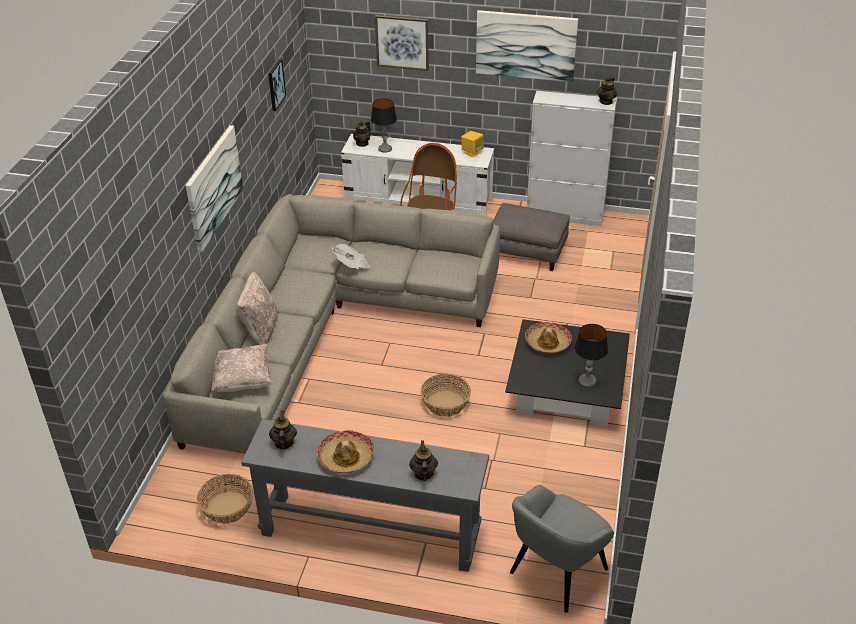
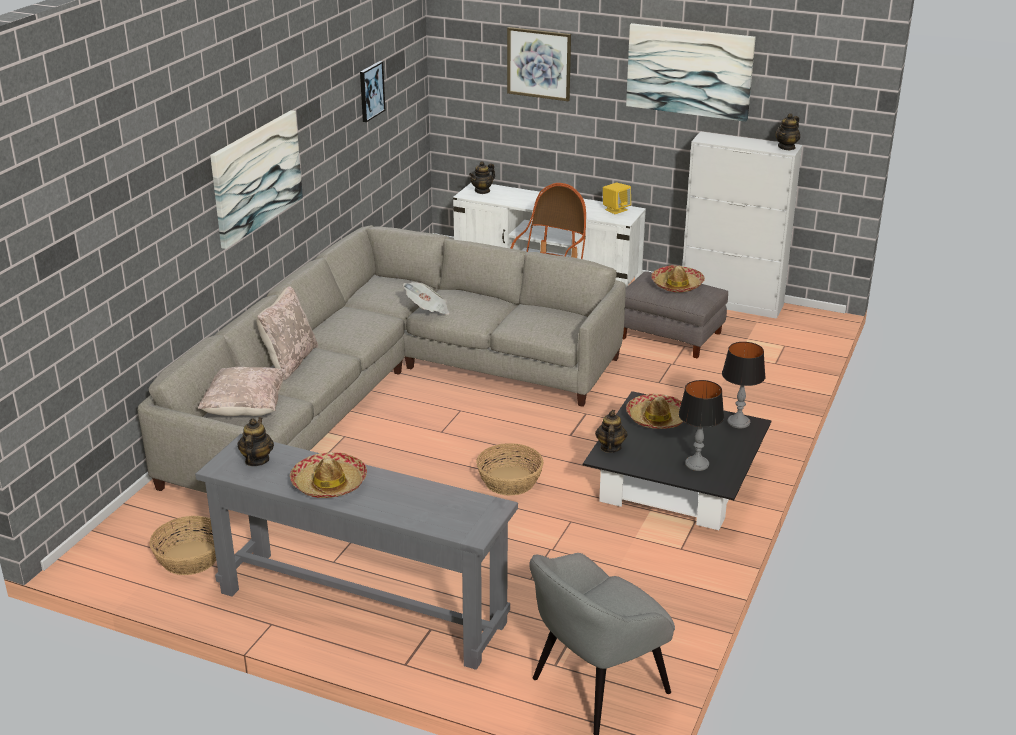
camera: 10 degrees right, 10 degrees down
(385, 149) = (508, 198): table lamp -> table lamp (738, 422)
(423, 473) = (422, 512): teapot -> teapot (610, 447)
(532, 216) = (677, 285): none -> hat

